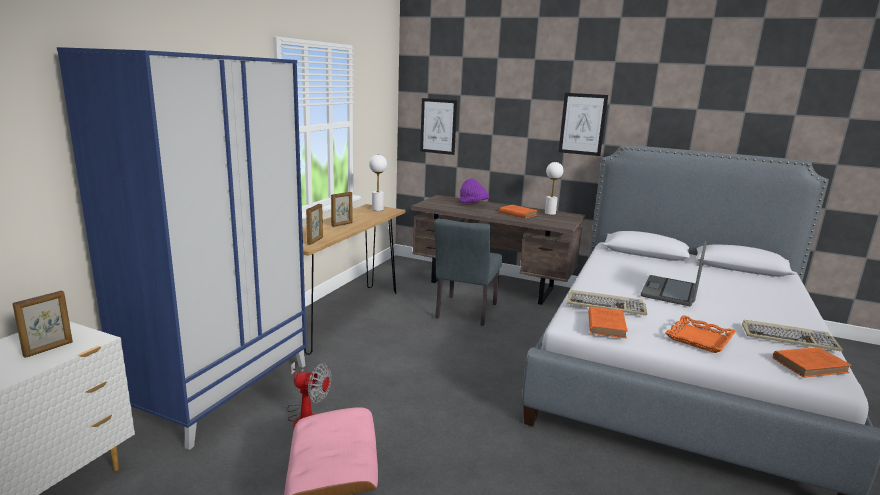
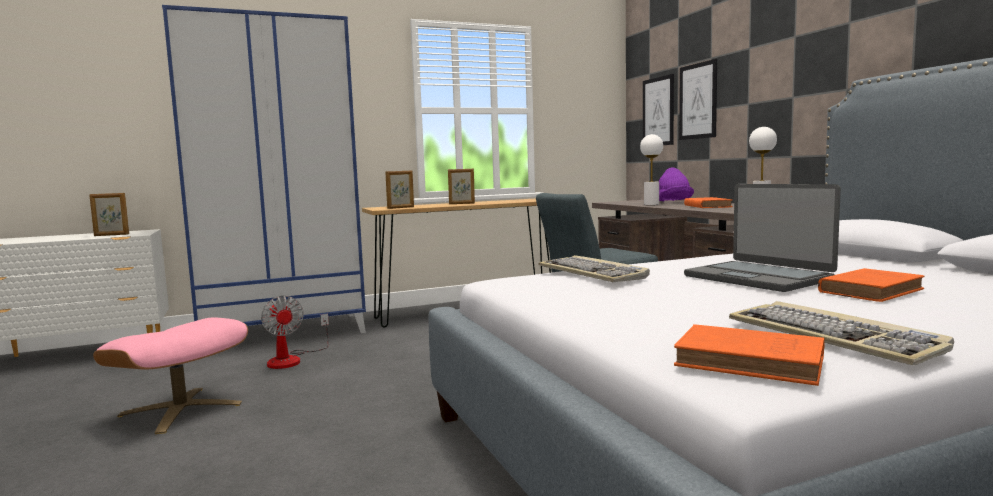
camera: 45 degrees right, 10 degrees down
(377, 209) = (533, 199): white table lamp -> white table lamp (651, 204)
(582, 124) = (812, 65): picture -> picture (698, 101)
(606, 324) = (532, 283): orange book -> orange book (872, 290)
(670, 292) = (758, 278): laptop -> laptop turned 105 degrees counterclockwise
(699, 338) = (632, 310): orange tray -> none

